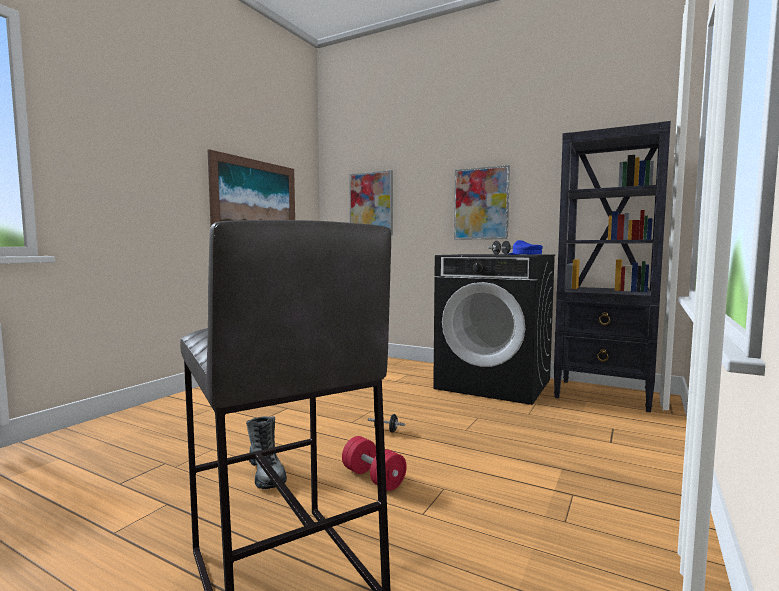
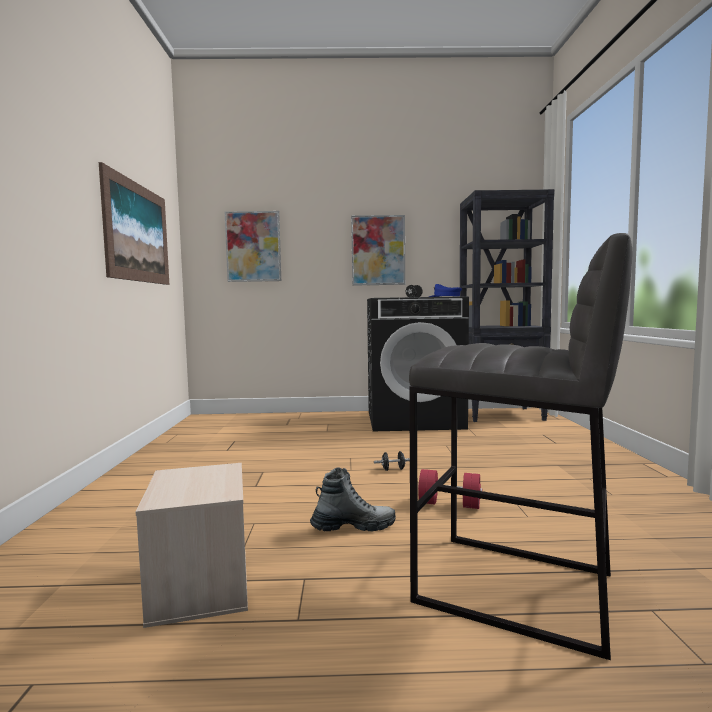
camera: 30 degrees left, 0 degrees up
(112, 484) = (199, 585): none -> beige storage box
(266, 474) = (353, 527): boot -> boot turned 45 degrees counterclockwise

